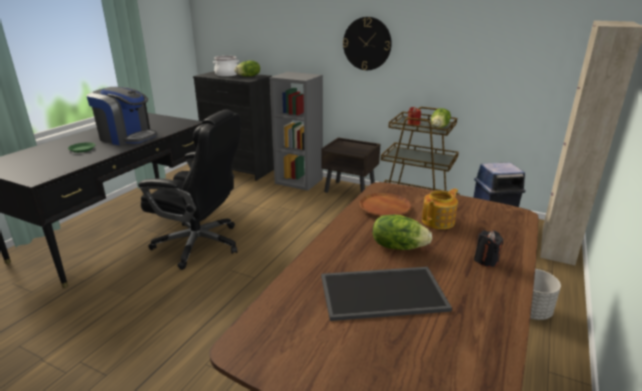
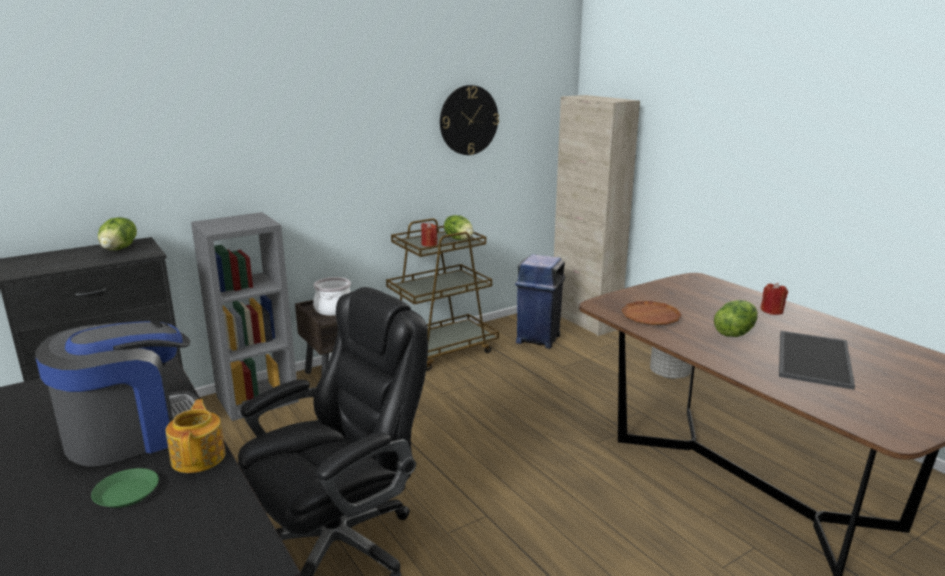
camera: 60 degrees left, 5 degrees down
(227, 74) = (61, 258): cooking pot -> cooking pot (333, 309)
(367, 44) = (323, 152): wall clock -> wall clock (468, 120)
(439, 221) = (693, 305): teapot -> teapot (199, 457)
(486, 260) = (772, 311): black candle -> red candle

